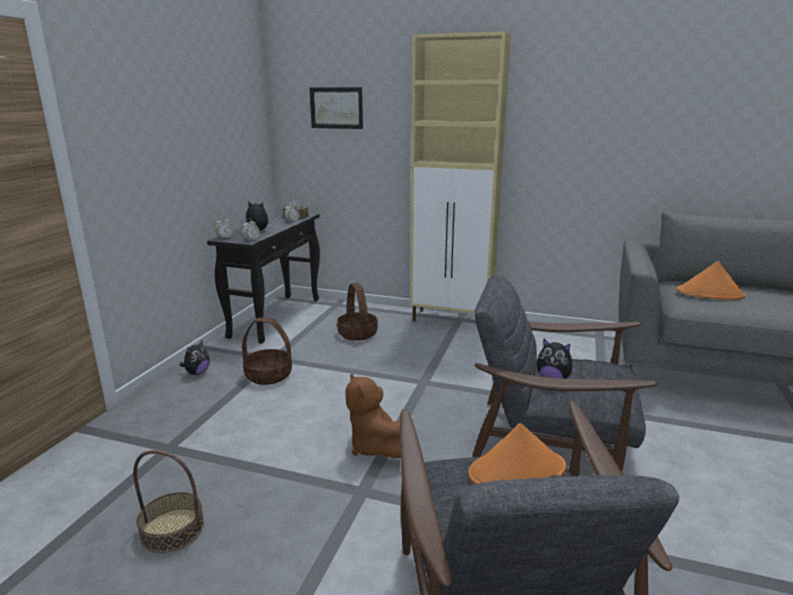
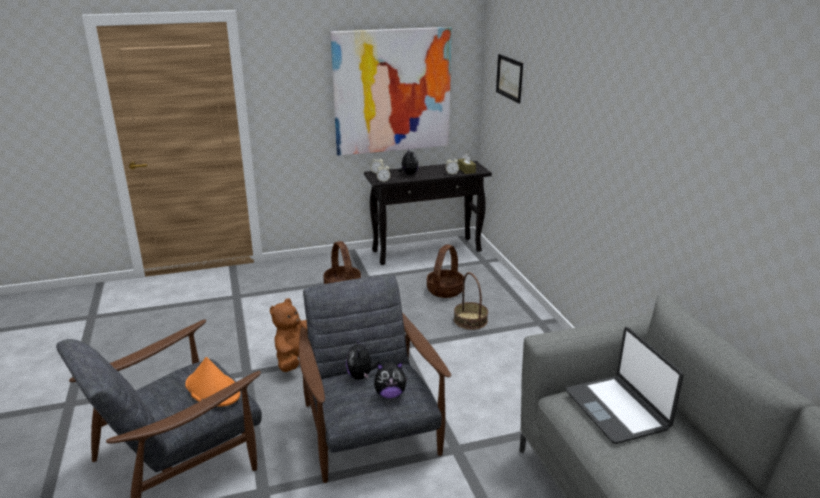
camera: 55 degrees right, 5 degrees up
(172, 529) = (174, 331): basket -> basket (470, 320)
(197, 373) = (319, 264): plush toy -> plush toy (390, 394)
(213, 137) = (392, 91): none -> picture
(452, 320) = (533, 320): beige cabinet -> none
(710, 294) = (617, 409): orange hat -> laptop

